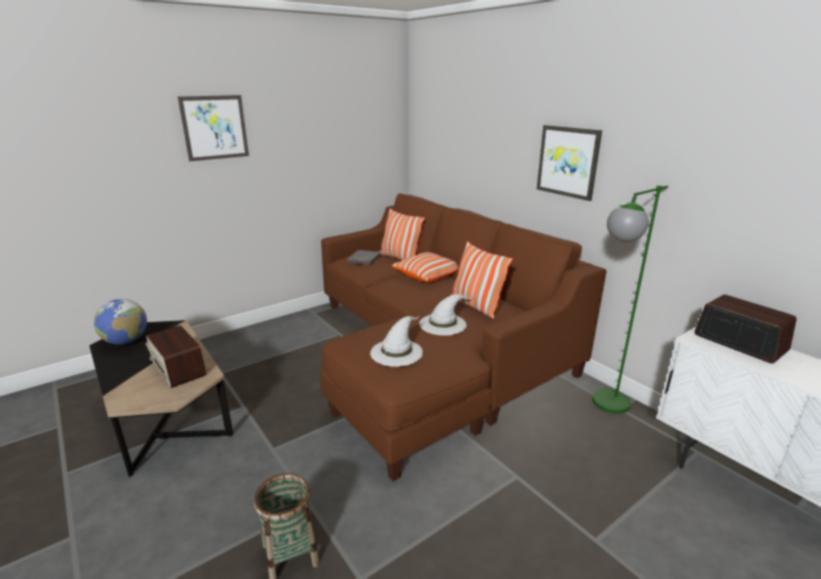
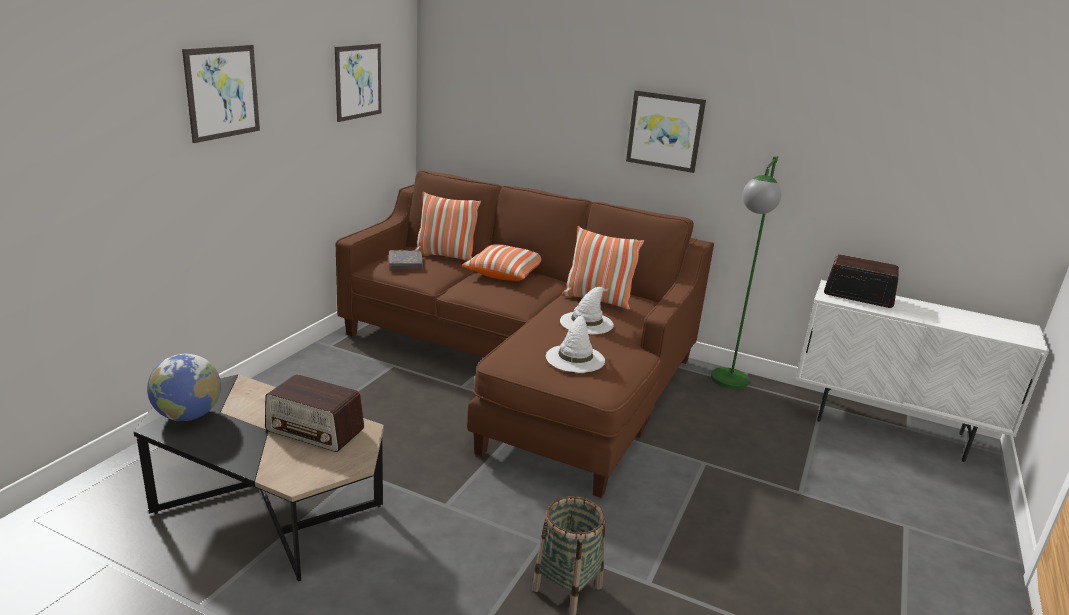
camera: 30 degrees left, 0 degrees up
(345, 125) = (358, 81): none -> picture

